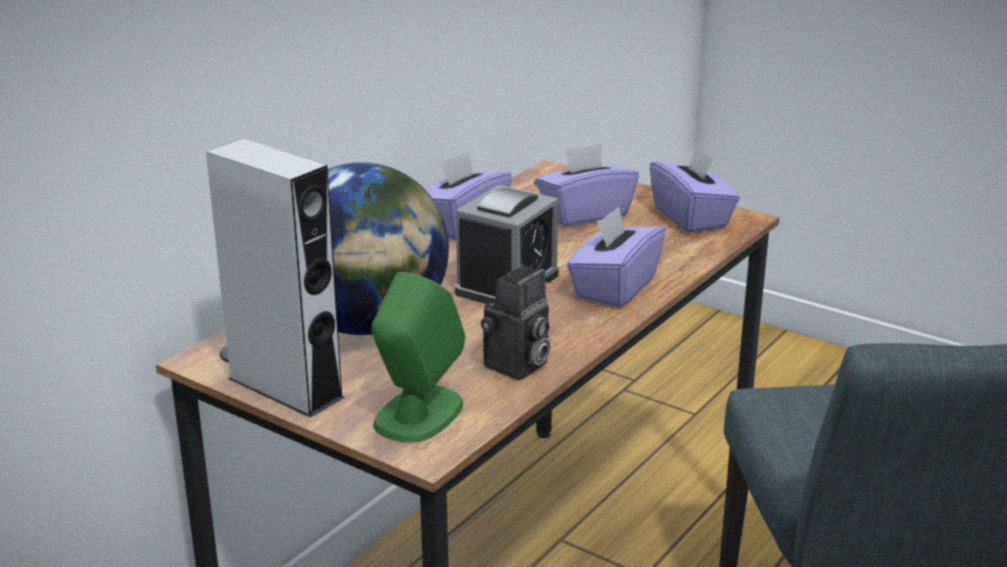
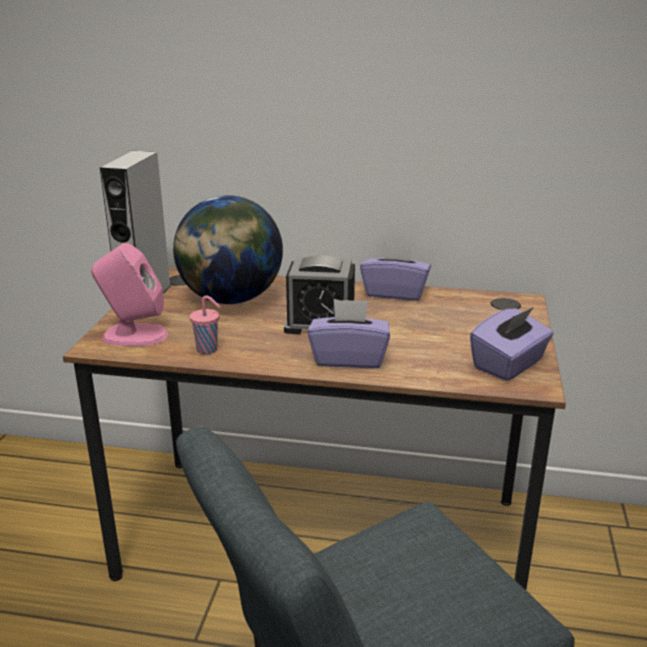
camera: 65 degrees right, 0 degrees up
(418, 415) = (134, 335): green speaker -> pink speaker
(517, 367) = (208, 350): camera -> pink cup
(585, 214) = (462, 325): purple tissue box -> none

